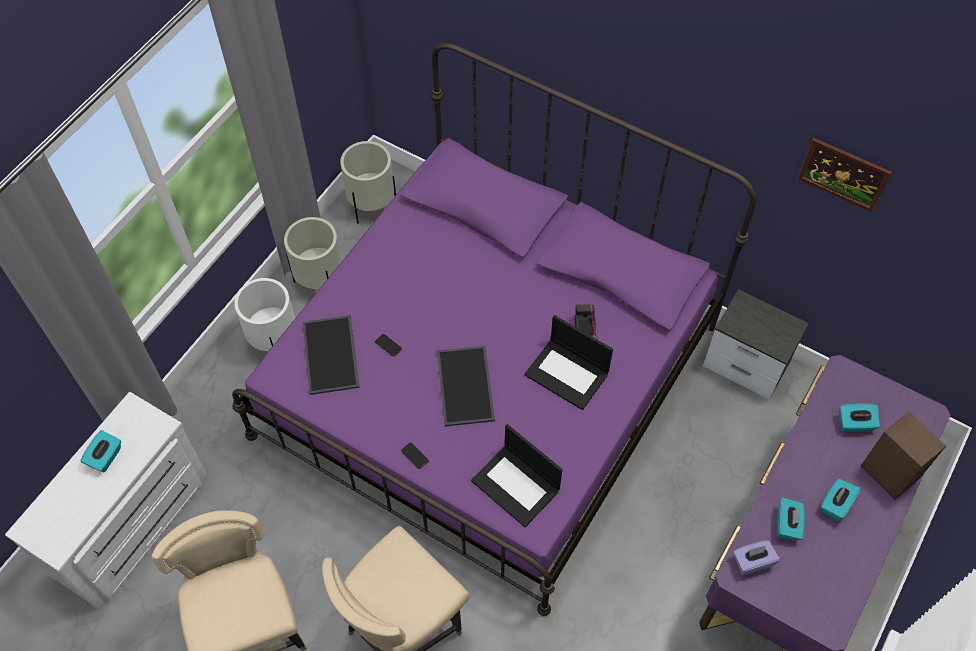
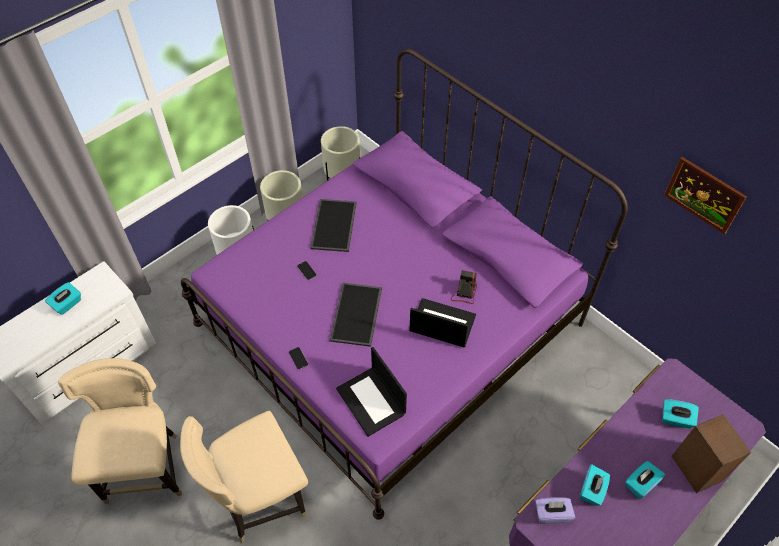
camera: 15 degrees right, 5 degrees down
(332, 355) = (261, 268): tray -> tray (335, 226)
(568, 374) = (441, 324): laptop -> laptop turned 150 degrees clockwise
(747, 365) = (603, 359): nightstand -> none

